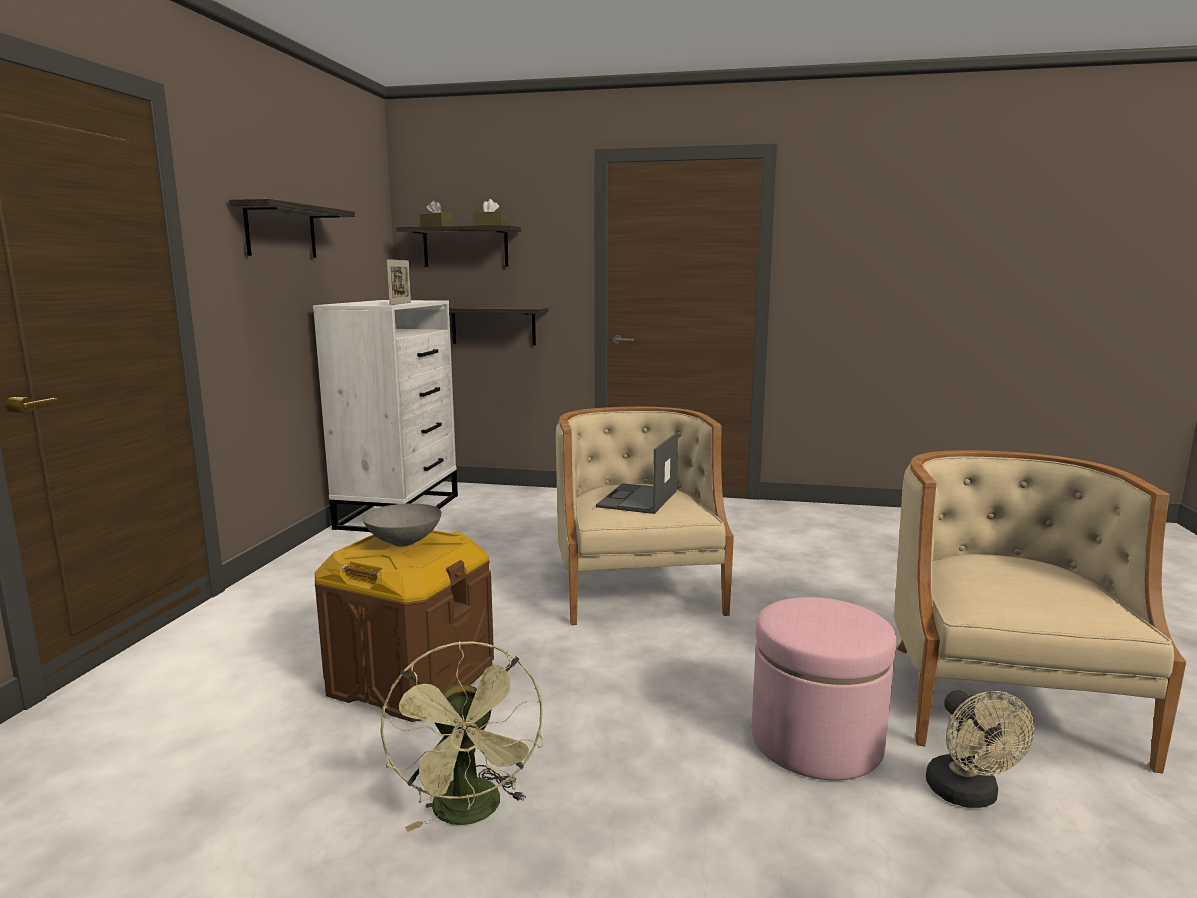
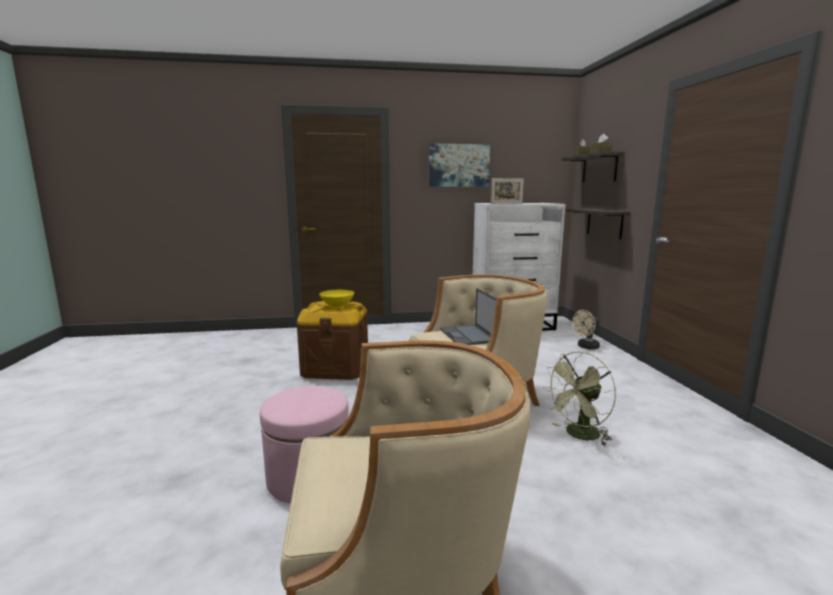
camera: 70 degrees right, 0 degrees up
(281, 231) = (458, 165): shelf -> picture
(402, 542) = (337, 305): grey bowl -> yellow bowl
(471, 813) = (241, 399): green fan -> green fan (579, 435)
(637, 499) = (468, 336): laptop -> laptop turned 105 degrees counterclockwise
(968, 796) = (254, 543): beige fan -> beige fan (586, 347)

